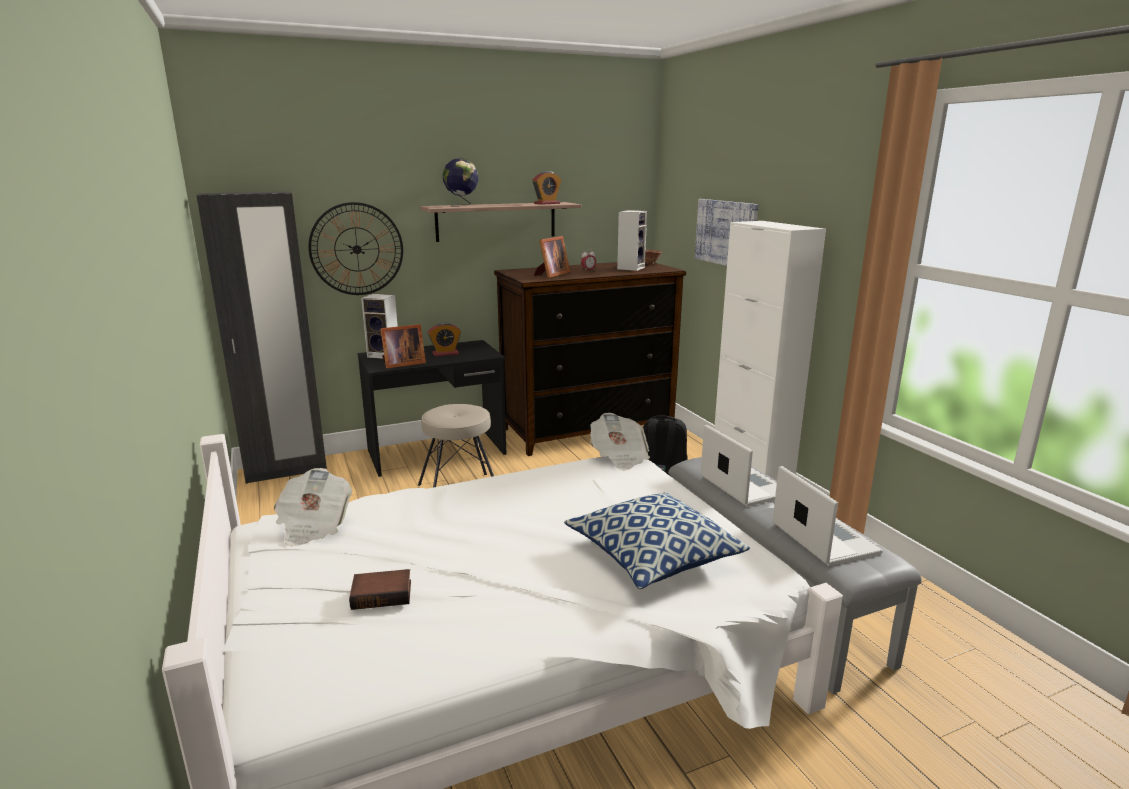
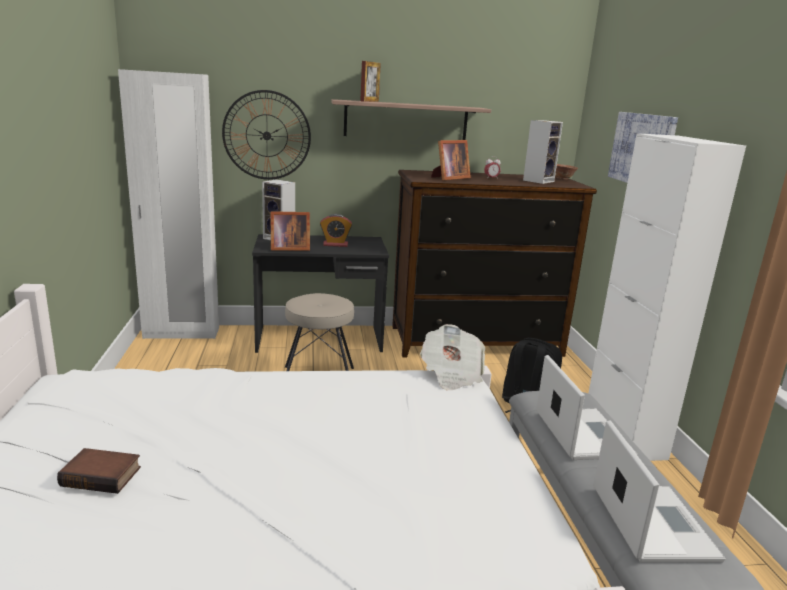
camera: 15 degrees right, 0 degrees up
(286, 471) = (181, 333): black wardrobe -> white wardrobe
(313, 525) = (102, 388): newspaper -> none
(462, 205) = (369, 101): globe -> picture frame
(547, 203) = (457, 106): alarm clock -> none
(652, 556) = (415, 498): pillow -> none

